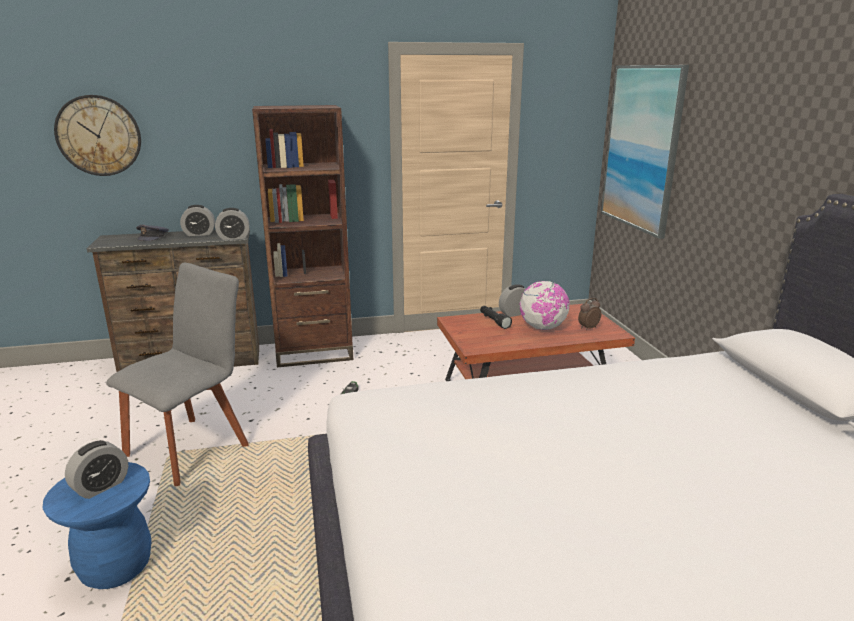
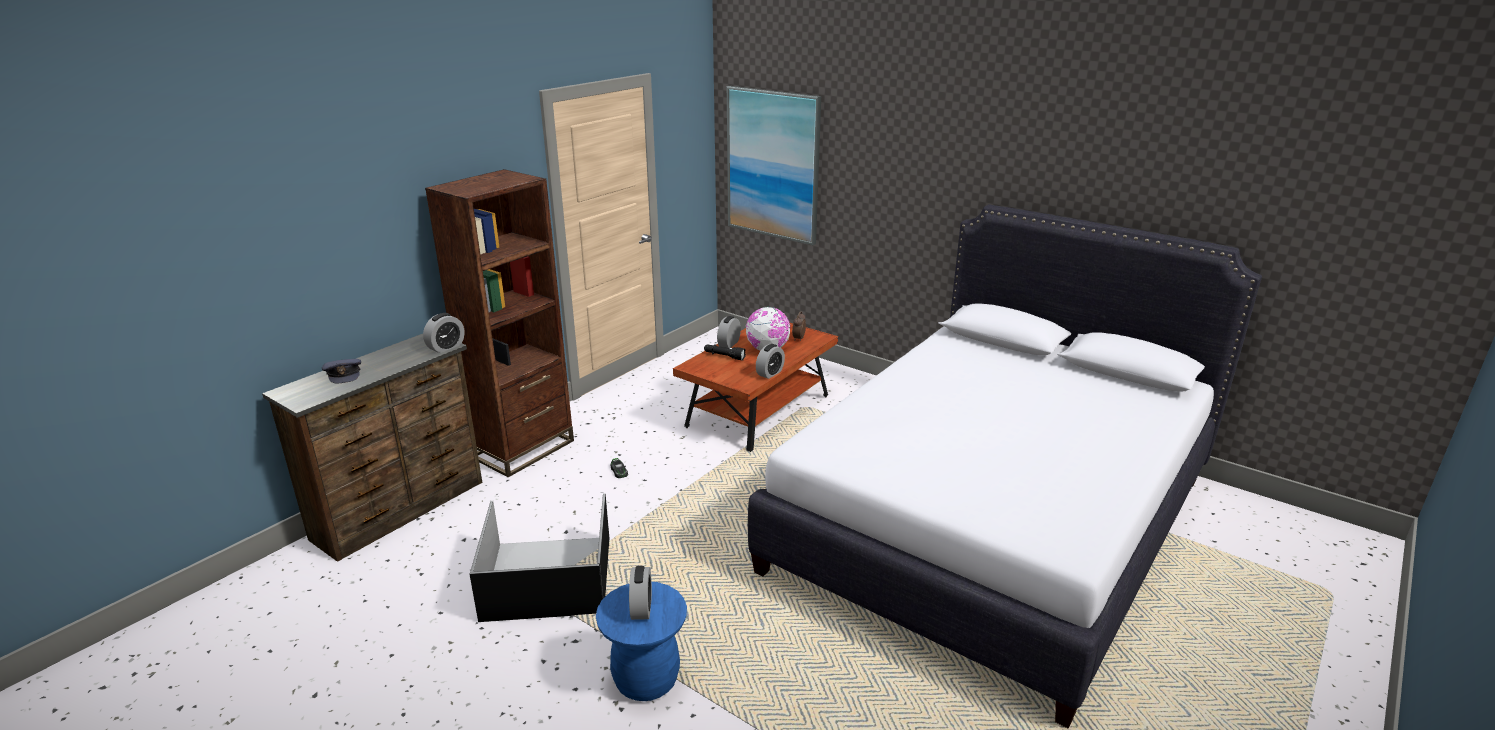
camera: 40 degrees left, 5 degrees up
(99, 135) = (244, 264): wall clock -> none
(192, 447) = (550, 577): grey chair -> black storage box
(199, 234) = (393, 354): alarm clock -> alarm clock (770, 373)

